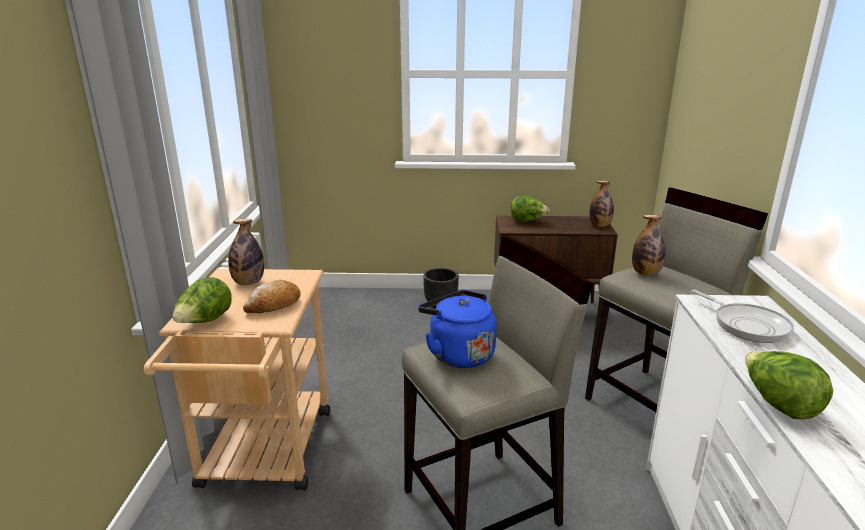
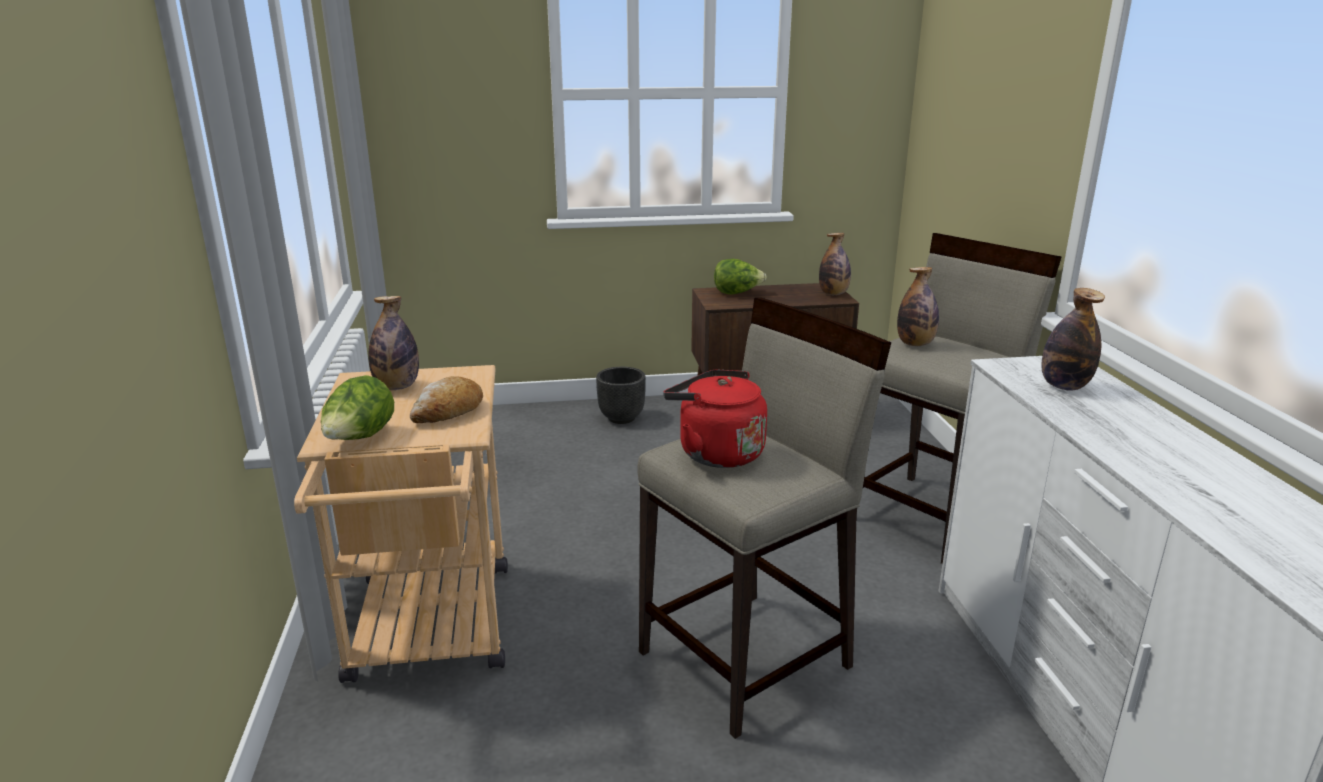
camera: 10 degrees left, 0 degrees up
(458, 354) = (716, 452): blue kettle -> red kettle
(747, 325) = (1064, 386): frying pan -> bottle
(778, 404) = (1125, 464): lettuce -> none

